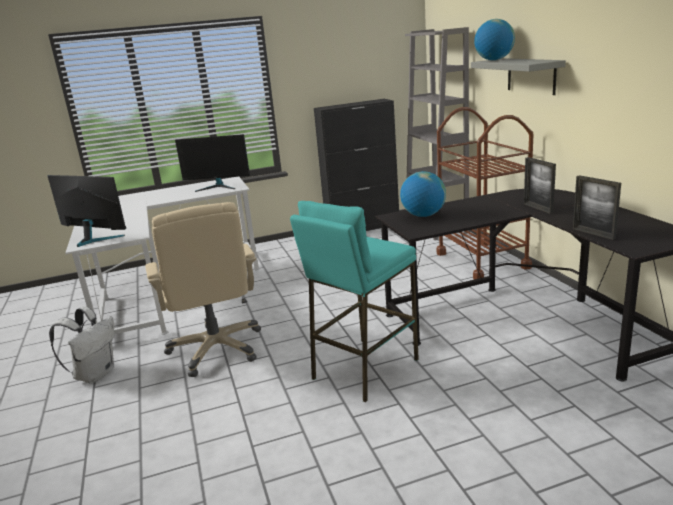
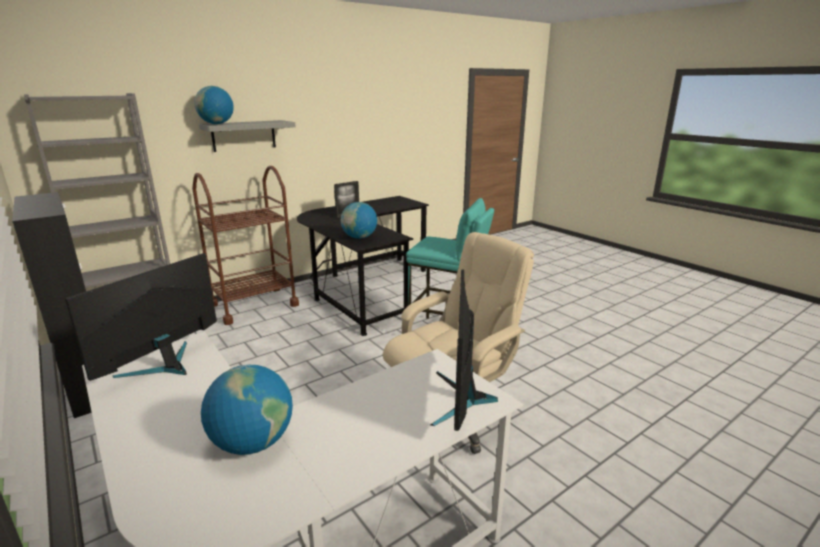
camera: 110 degrees left, 0 degrees up
(95, 374) = (548, 502): white backpack -> none
(132, 205) = (252, 443): none -> globe
(218, 187) = (165, 365): monitor -> monitor turned 135 degrees counterclockwise
(593, 233) = (396, 208): picture frame -> none

